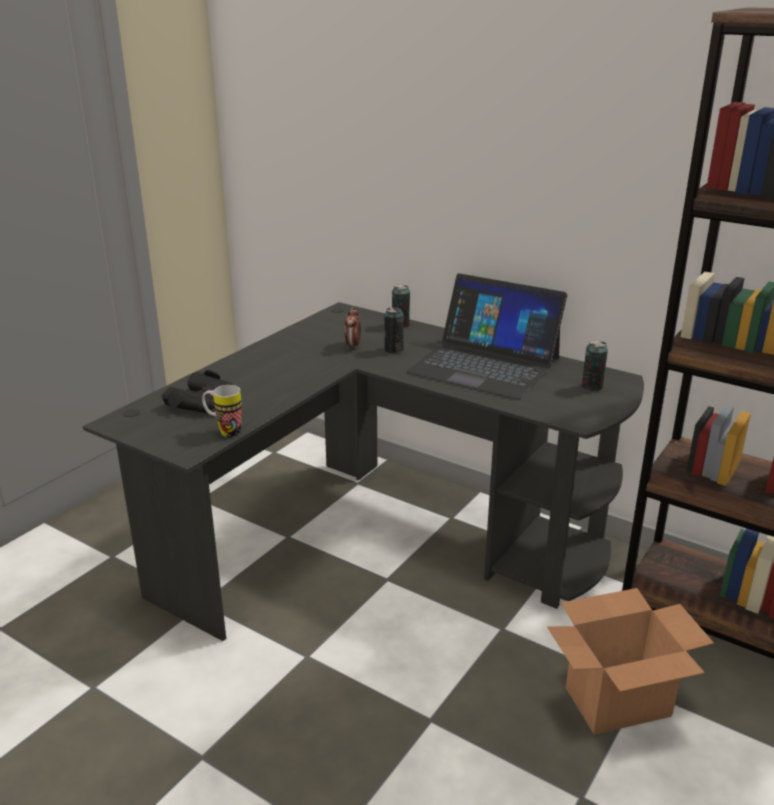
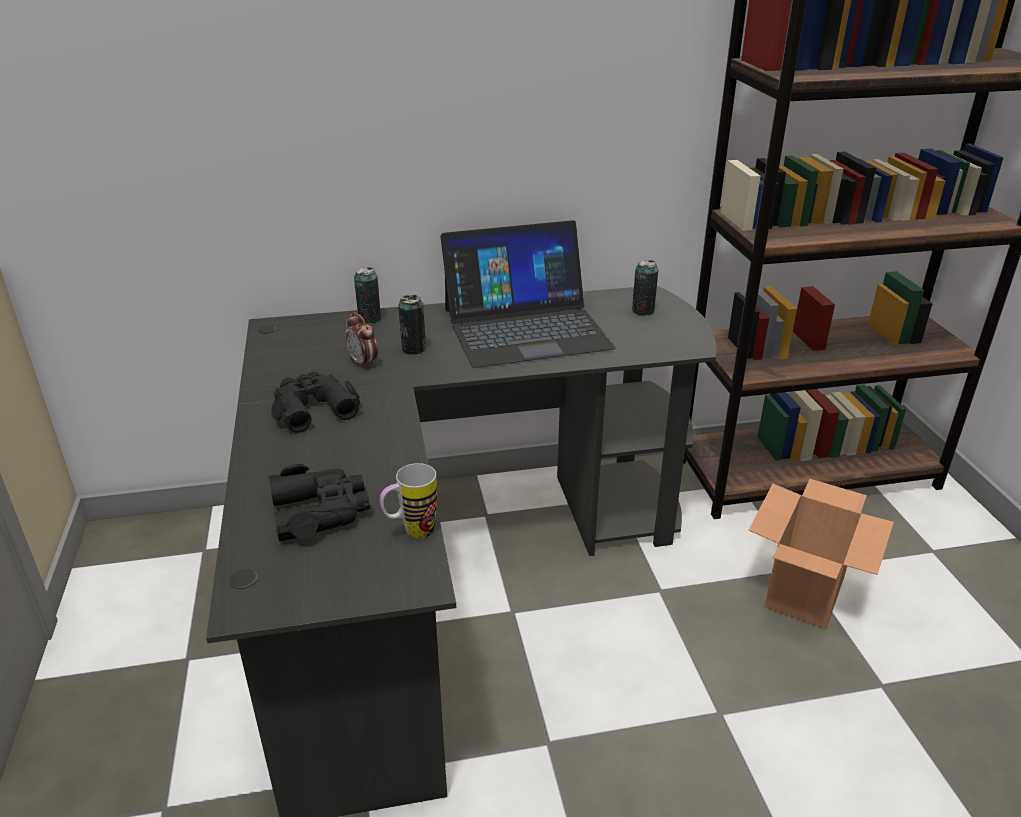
camera: 45 degrees left, 5 degrees up
(287, 357) = (313, 408): none -> black binoculars

